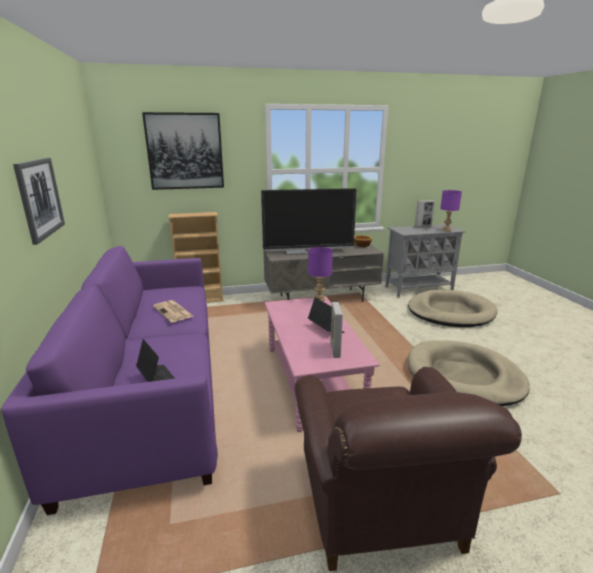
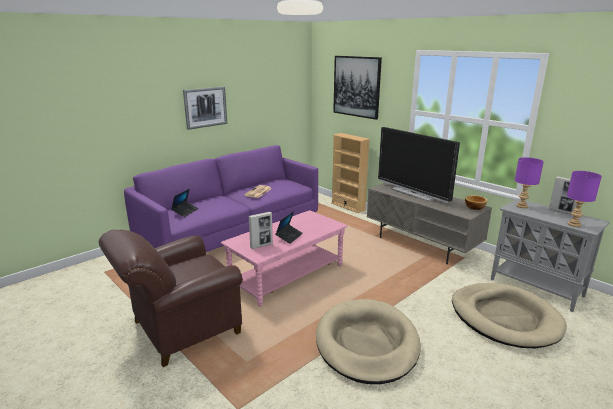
camera: 60 degrees right, 0 degrees up
(319, 299) = (337, 224): purple table lamp -> purple table lamp (522, 206)

